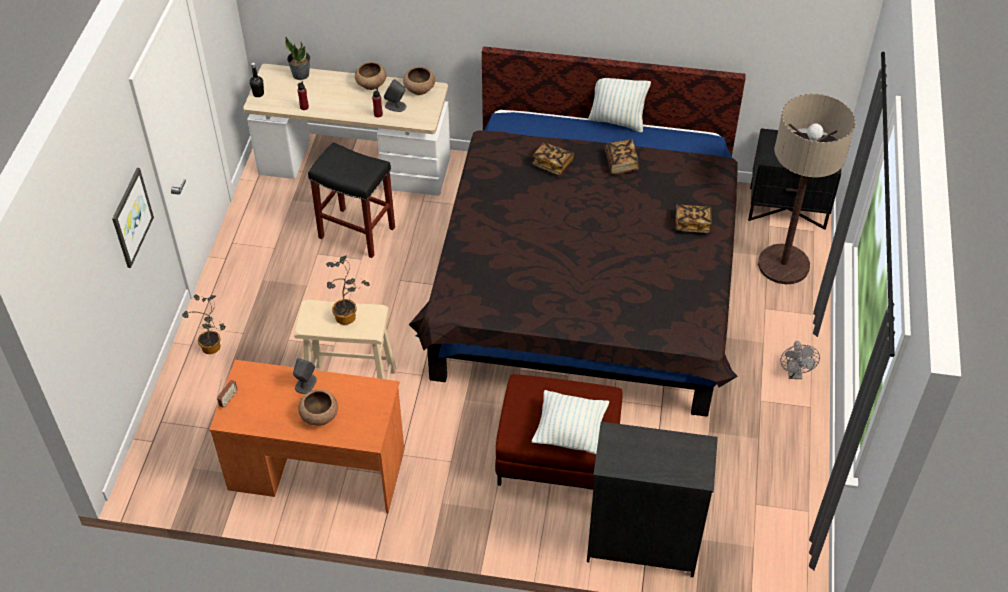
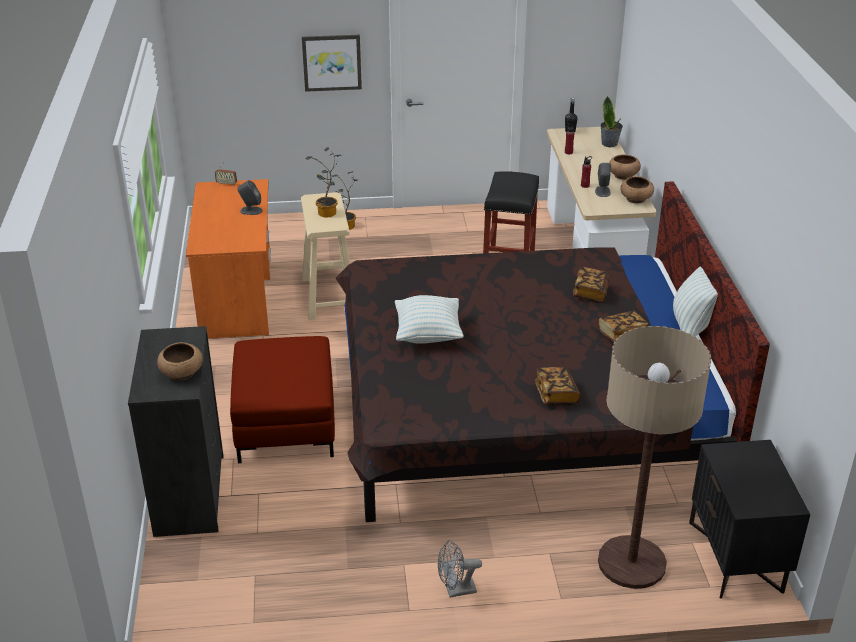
camera: 75 degrees right, 15 degrees down
(320, 415) = (219, 222): brown bowl -> brown bowl (182, 373)
(570, 432) = (261, 377): pillow -> pillow (428, 334)

